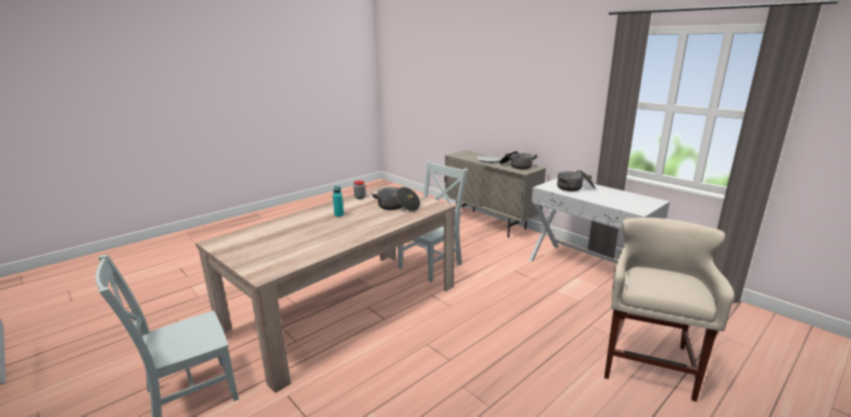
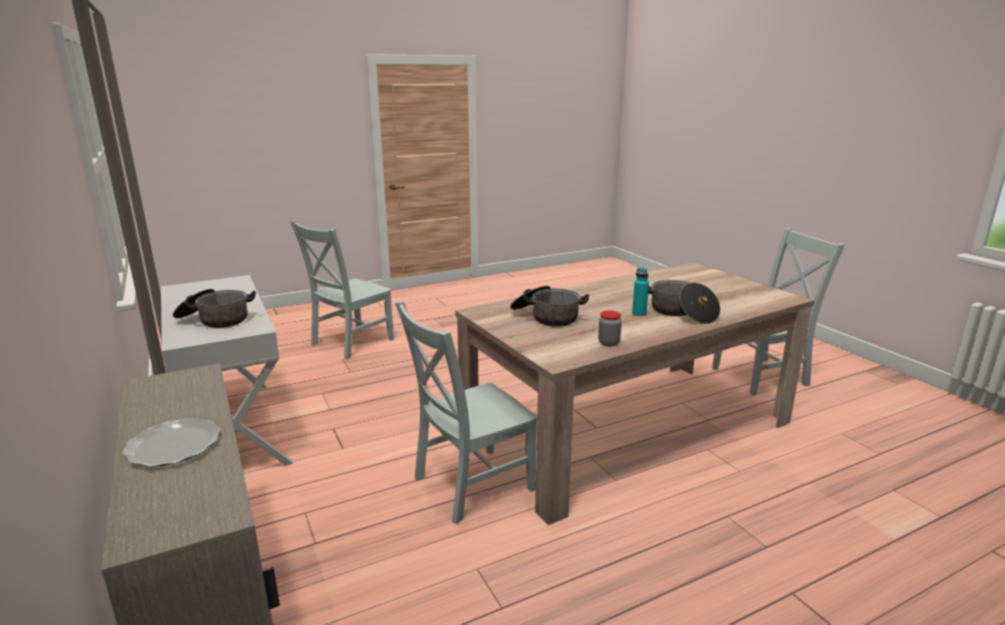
camera: 165 degrees left, 0 degrees up
(516, 166) = (171, 397): cooking pot -> cooking pot (681, 313)
(648, 364) = (349, 343): beige stool -> grey chair

